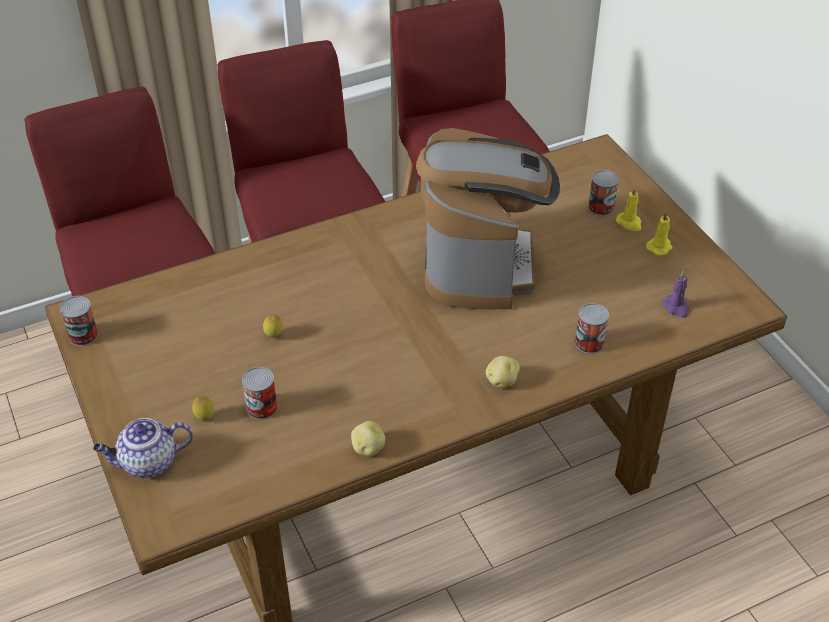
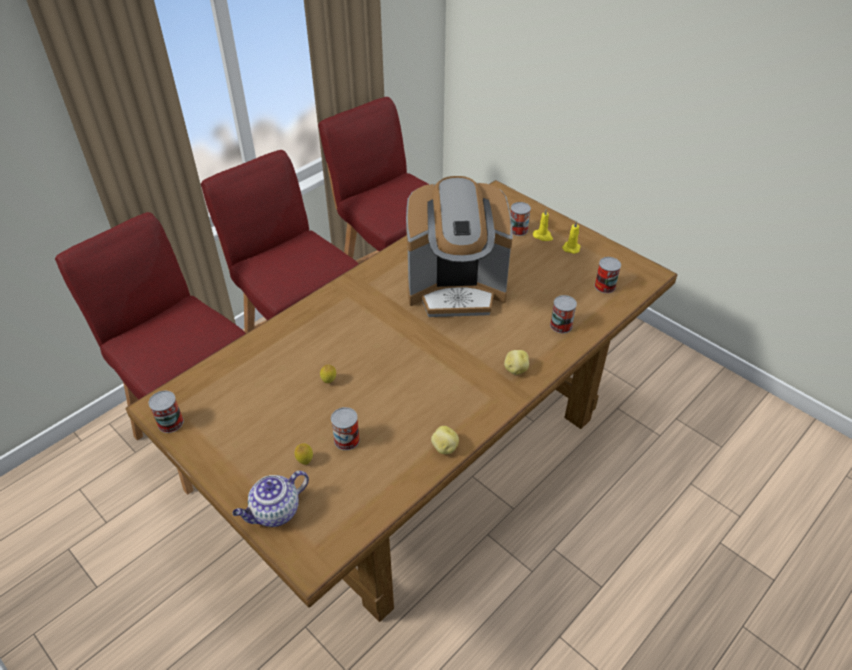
camera: 20 degrees left, 0 degrees up
(480, 264) = (456, 289): coffee machine -> coffee machine turned 105 degrees clockwise
(676, 307) = (605, 286): purple candle -> can

